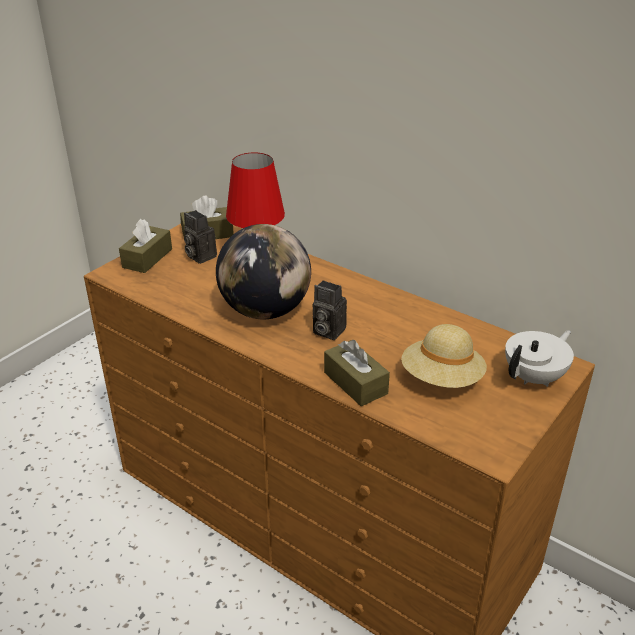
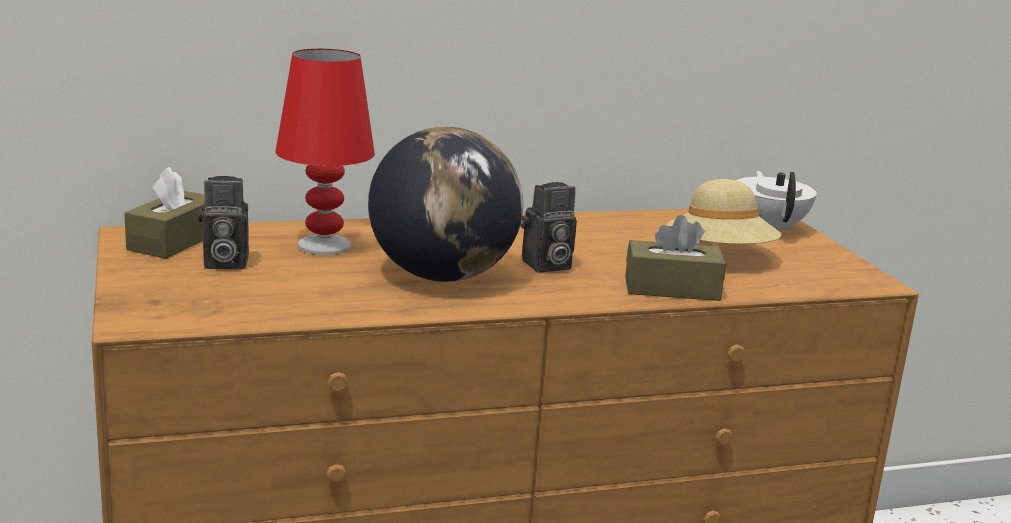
camera: 55 degrees left, 15 degrees down
(147, 258) = (150, 290): brown tissue box -> none

